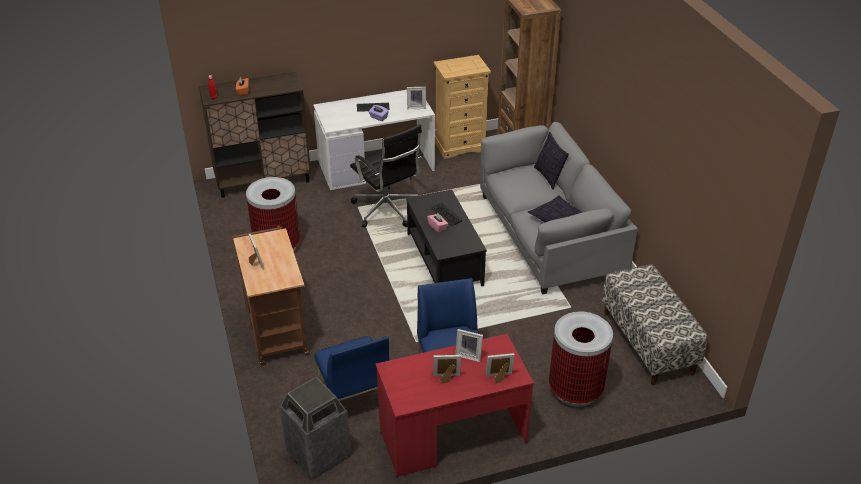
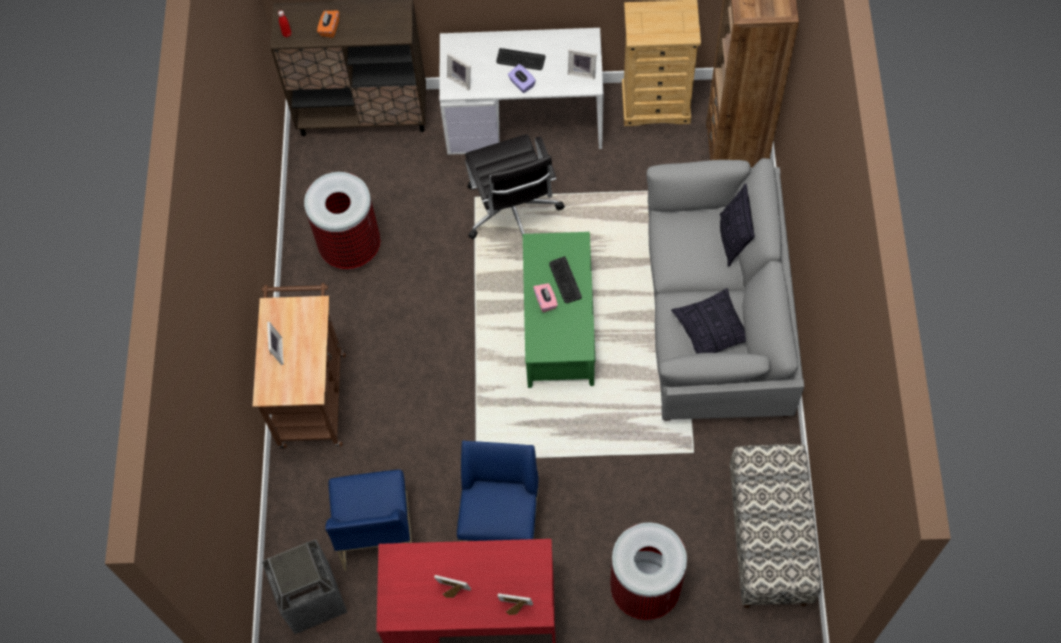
camera: 20 degrees right, 25 degrees up
(445, 259) = (560, 324): black coffee table -> green coffee table
(469, 355) = (493, 561): picture frame -> picture frame (461, 80)

